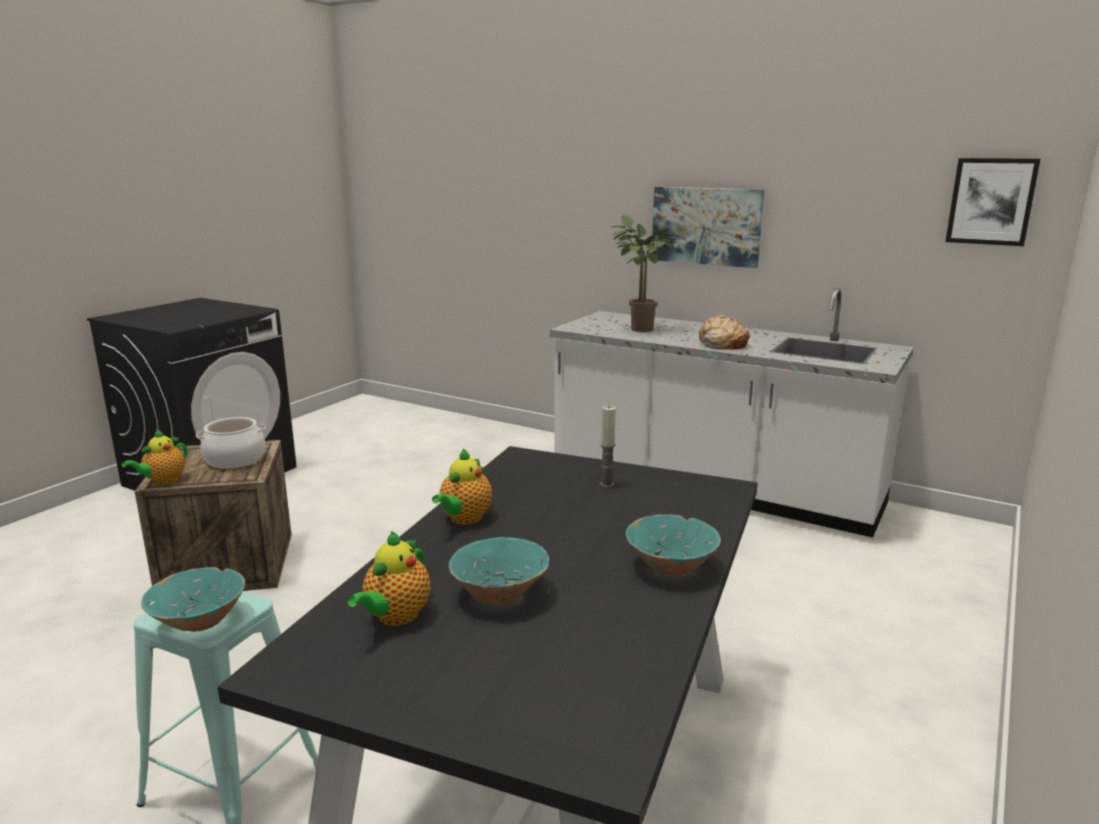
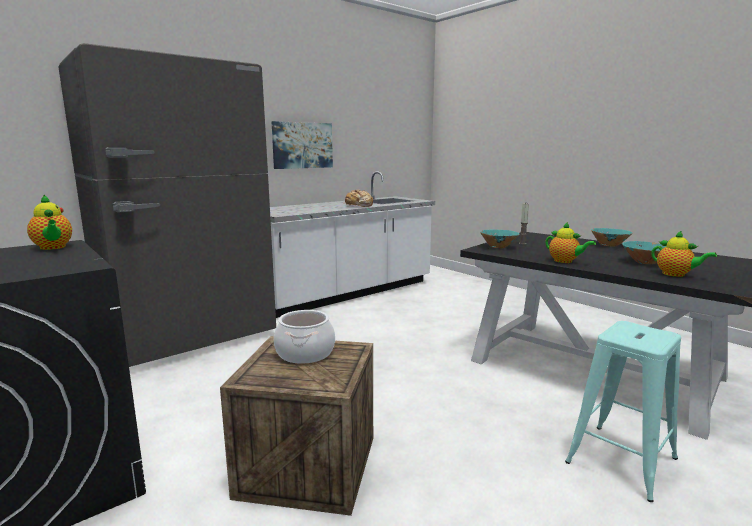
camera: 70 degrees left, 5 degrees down
(163, 481) = (333, 384): teapot -> teapot (53, 248)
(199, 622) = (655, 335): turquoise bowl -> turquoise bowl (498, 247)
(476, 443) = (189, 336): none -> grey fridge
(638, 329) = (305, 209): potted plant -> none
(991, 201) = (410, 129): picture -> none

